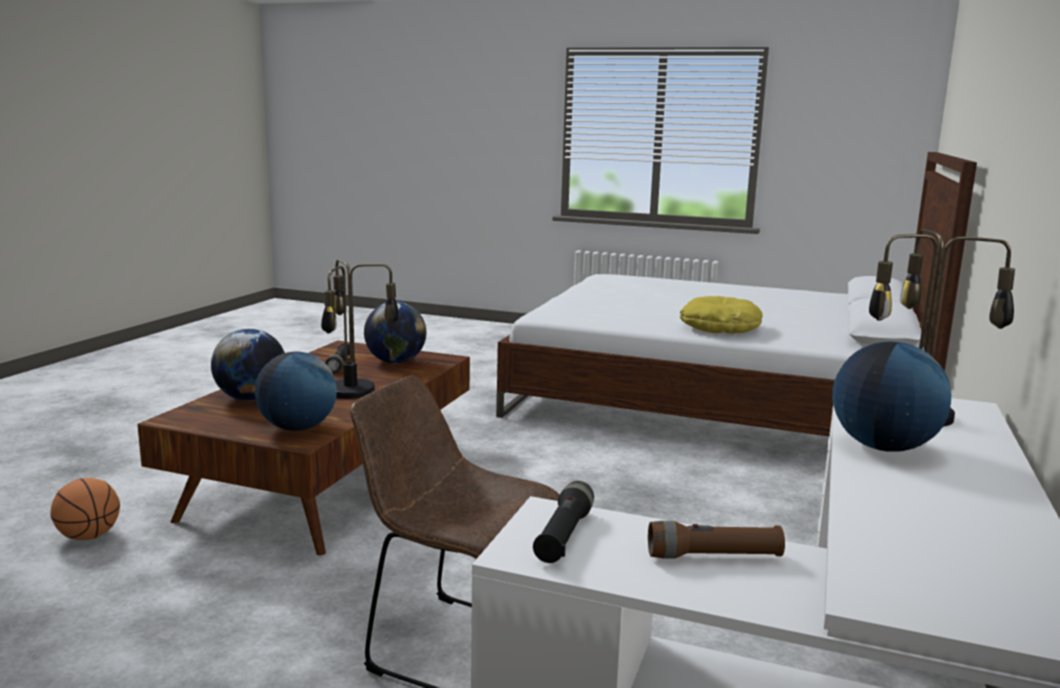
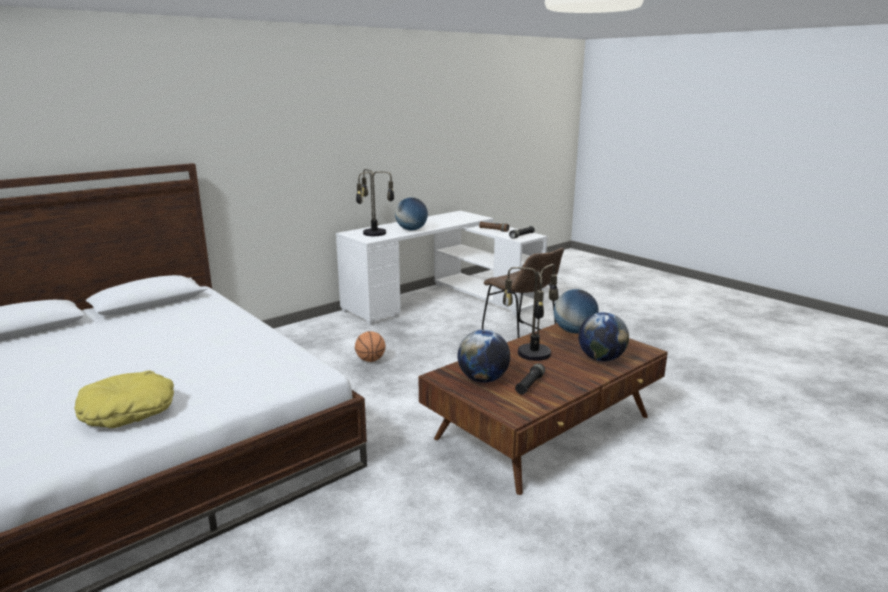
camera: 150 degrees left, 5 degrees up
(89, 537) = (693, 417): basketball -> basketball (370, 360)
(721, 328) = (225, 327): yellow pillow -> yellow pillow (128, 411)

